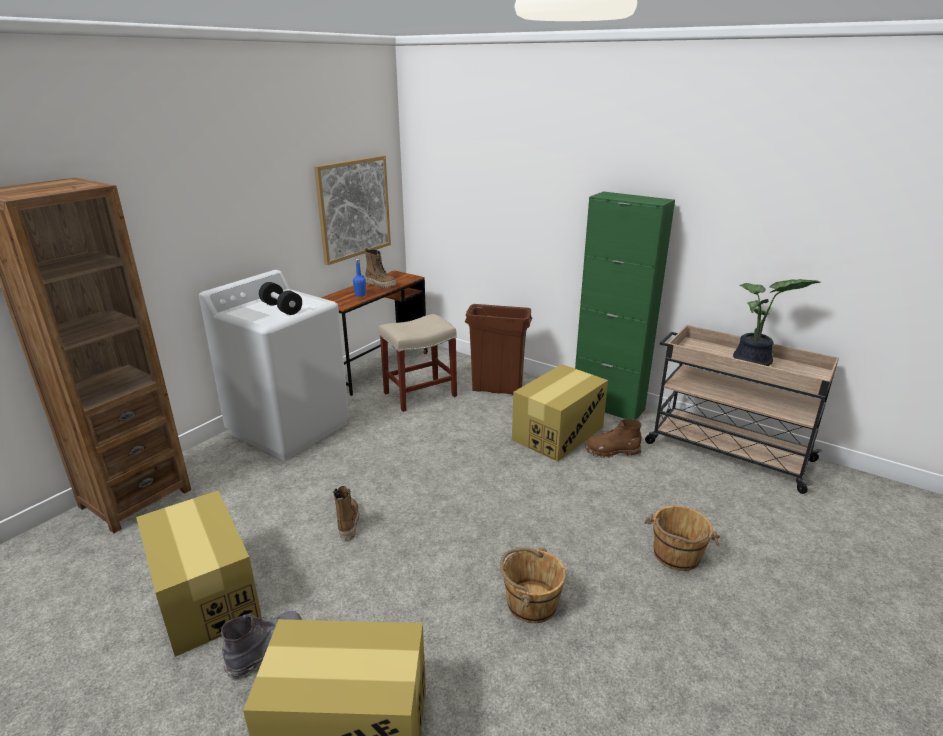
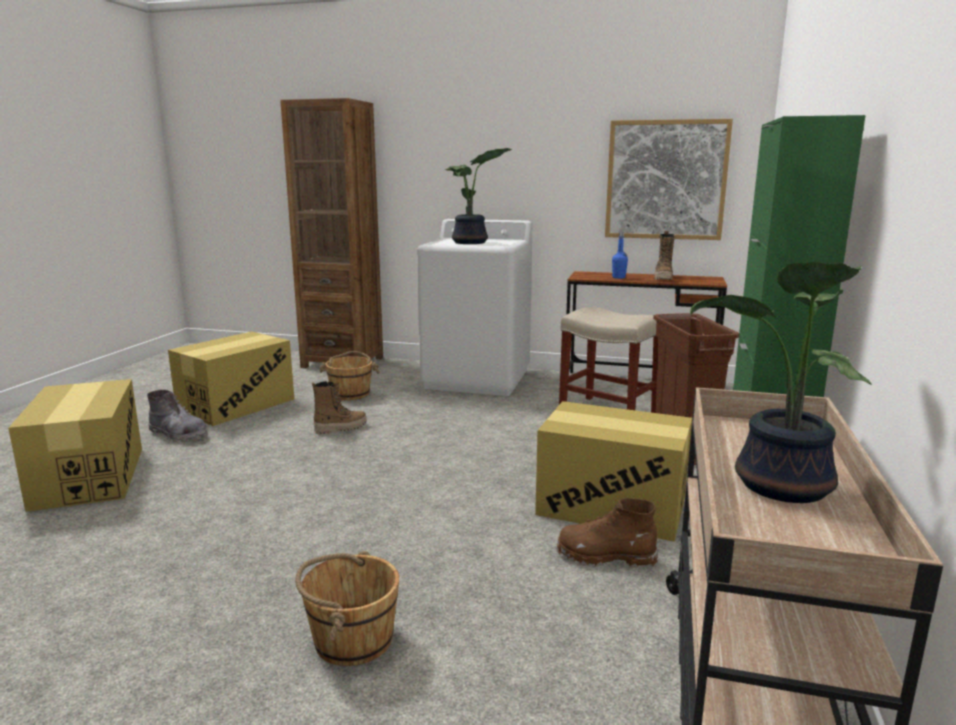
camera: 70 degrees right, 10 degrees down
(281, 308) = (471, 242): black dumbbell -> potted plant
(531, 603) = (235, 533): brown bucket -> brown bucket (350, 393)
(612, 451) = (605, 556): brown boot -> brown boot turned 60 degrees counterclockwise

